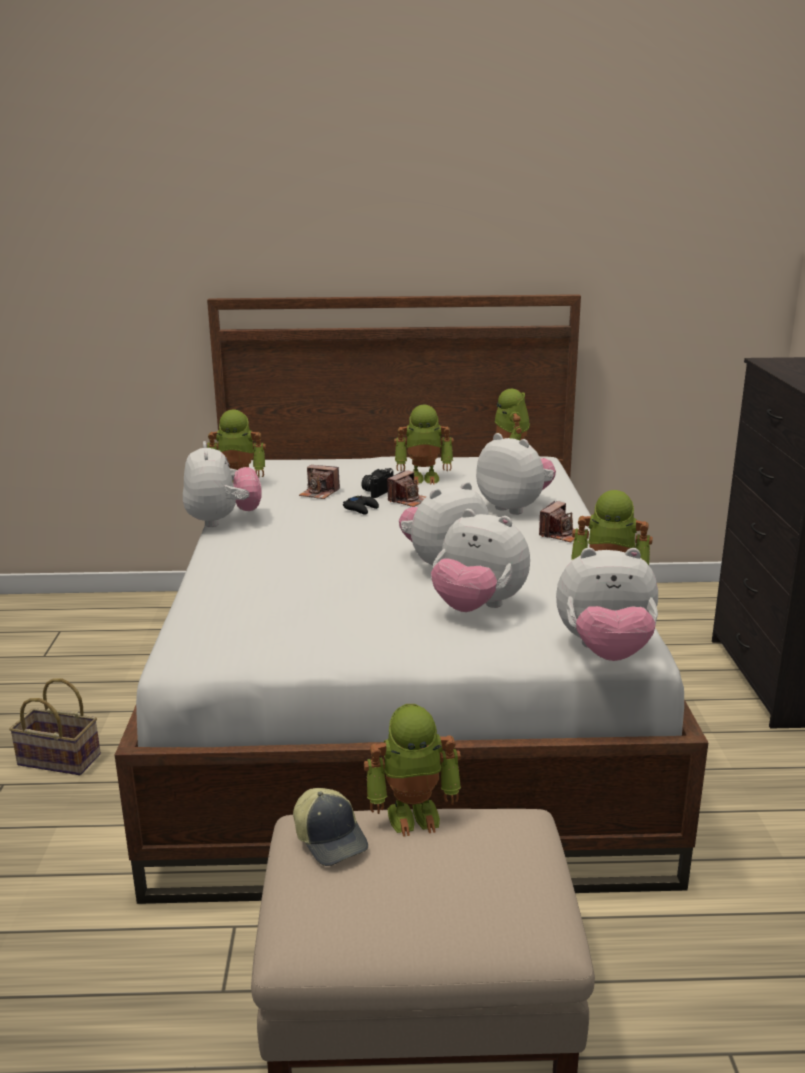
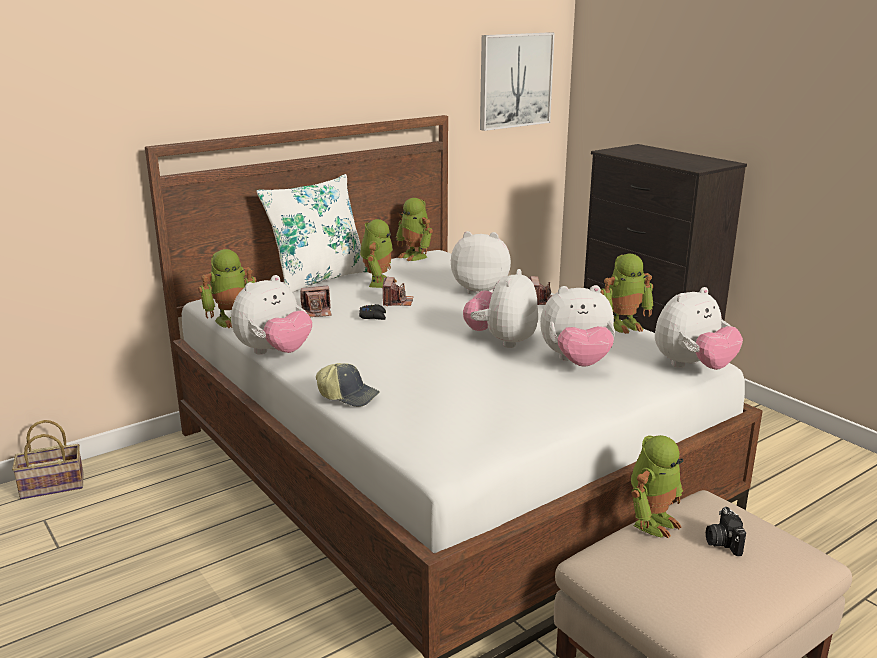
camera: 35 degrees left, 0 degrees up
(56, 760) = (203, 628): basket -> basket (50, 487)
(223, 521) = (274, 352): plush toy -> plush toy turned 90 degrees clockwise
(331, 838) = (631, 559): cap -> cap (348, 396)
(376, 462) = (319, 279): none -> white pillow
(377, 491) = (360, 301): camera -> camera (722, 542)
(424, 478) = (378, 283): toy robot -> toy robot turned 45 degrees counterclockwise
(701, 258) = (515, 80): none -> picture

